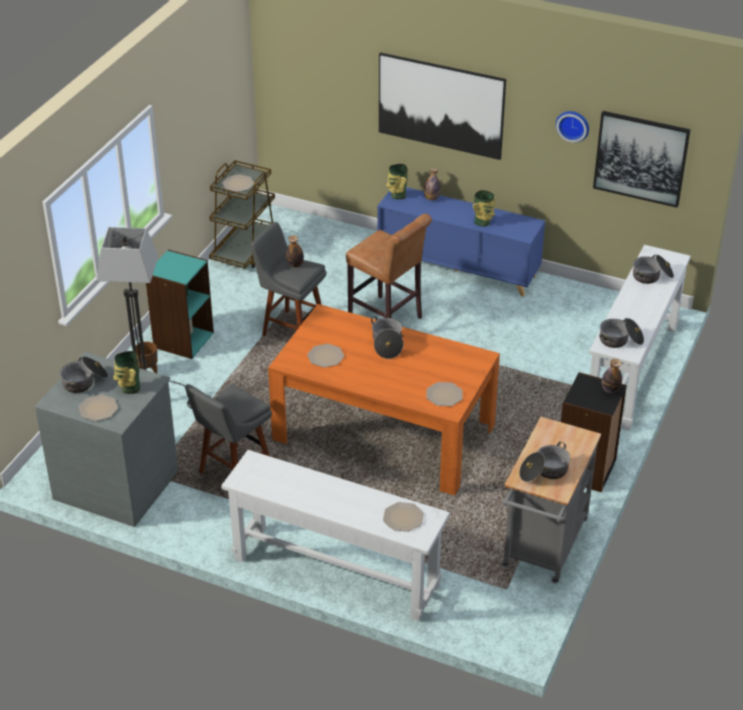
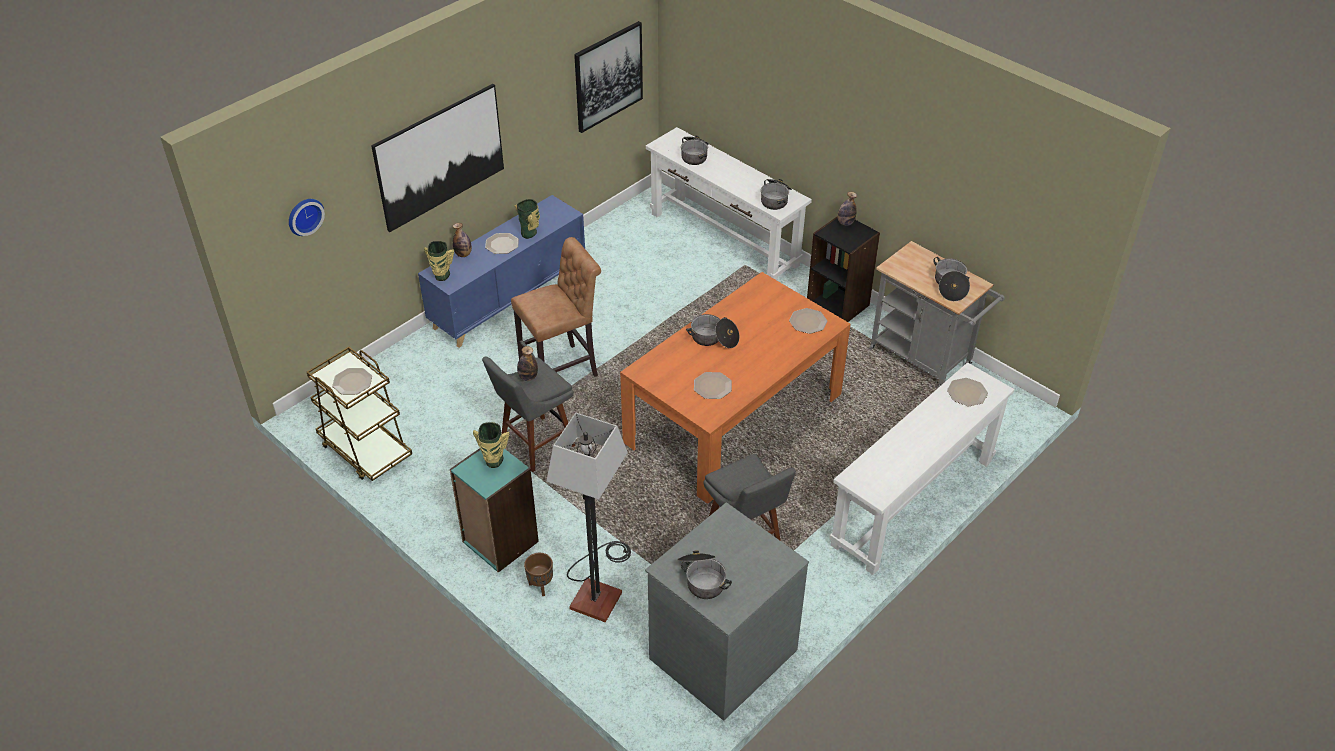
camera: 70 degrees left, 5 degrees up
(98, 409) = (758, 574): plate -> plate (502, 244)
(129, 388) = (732, 540): vase -> vase (493, 461)
(573, 125) = (554, 86): wall clock -> wall clock (304, 215)

